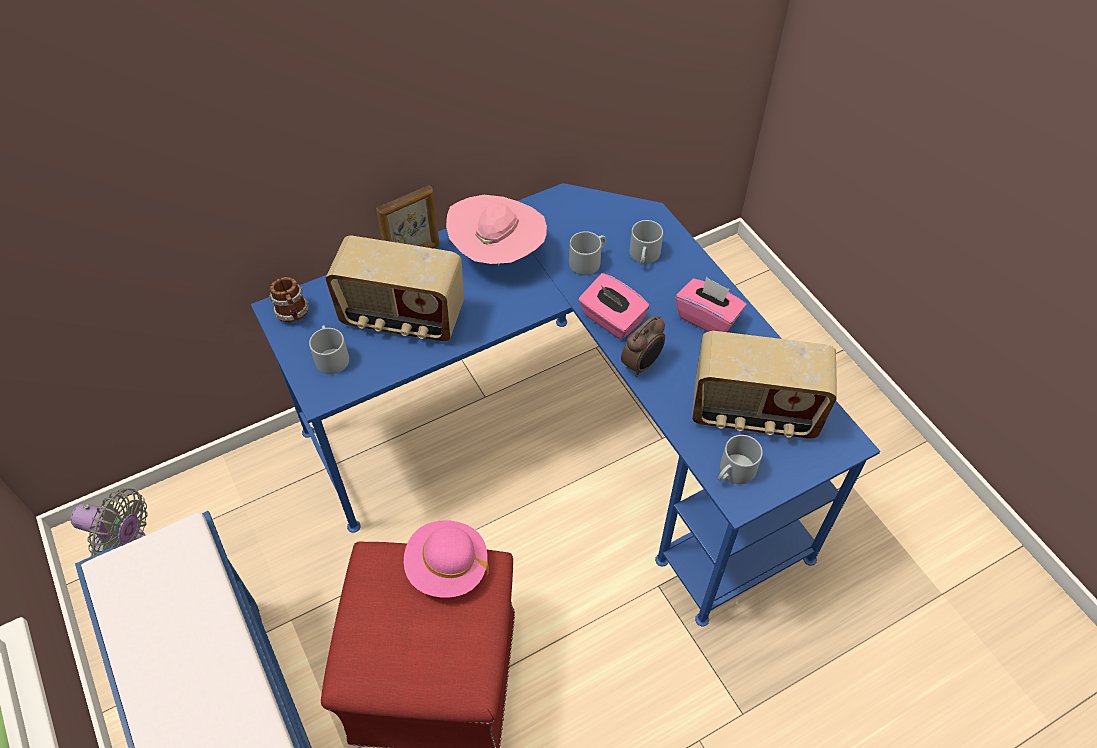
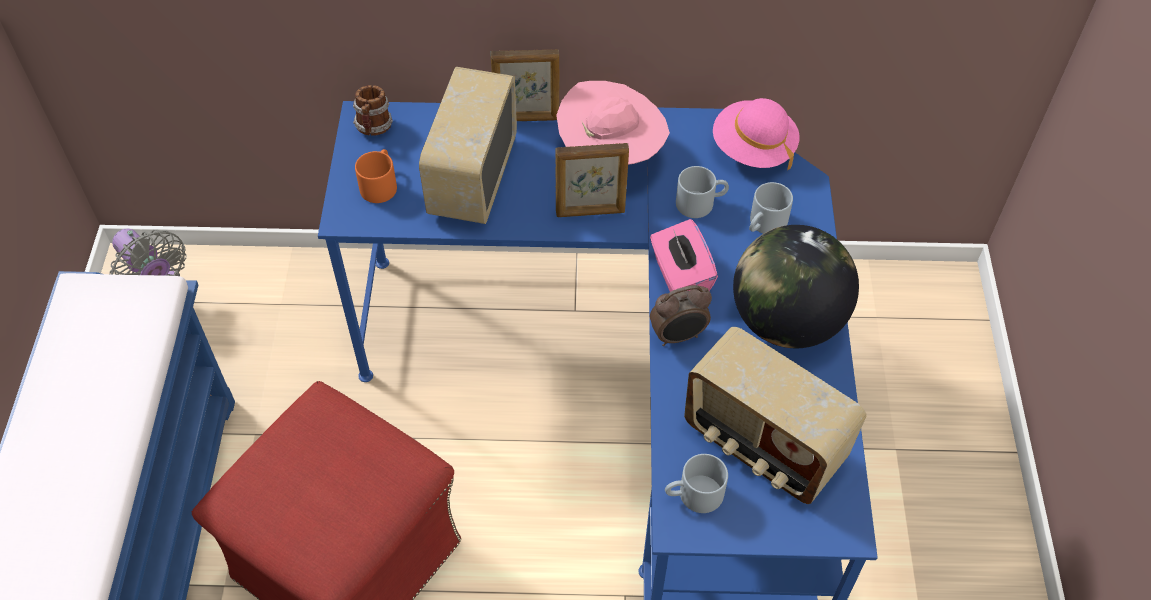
camera: 30 degrees right, 0 degrees up
(330, 356) = (379, 184): grey mug -> orange mug
(402, 318) = (471, 178): radio -> radio turned 60 degrees clockwise
(447, 567) = (379, 448): pink hat -> pink hat (753, 149)
(513, 303) = (590, 212): none -> picture frame
(707, 318) = (786, 321): pink tissue box -> globe

